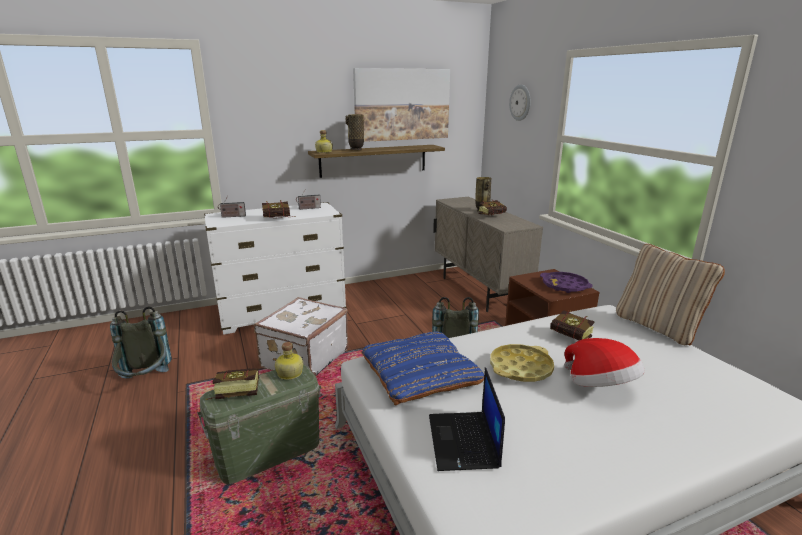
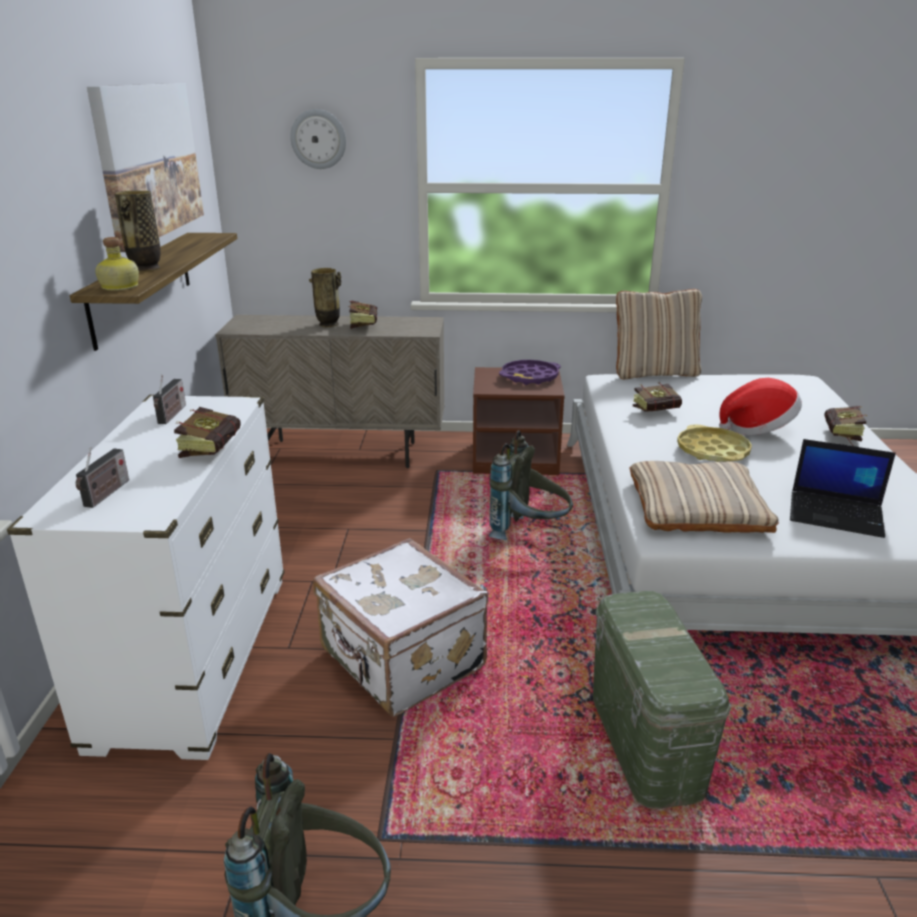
camera: 65 degrees left, 5 degrees up
(233, 393) = (669, 670): book -> book (842, 437)
(289, 373) = (634, 610): bottle -> none
(420, 373) = (697, 506): blue pillow -> beige pillow

